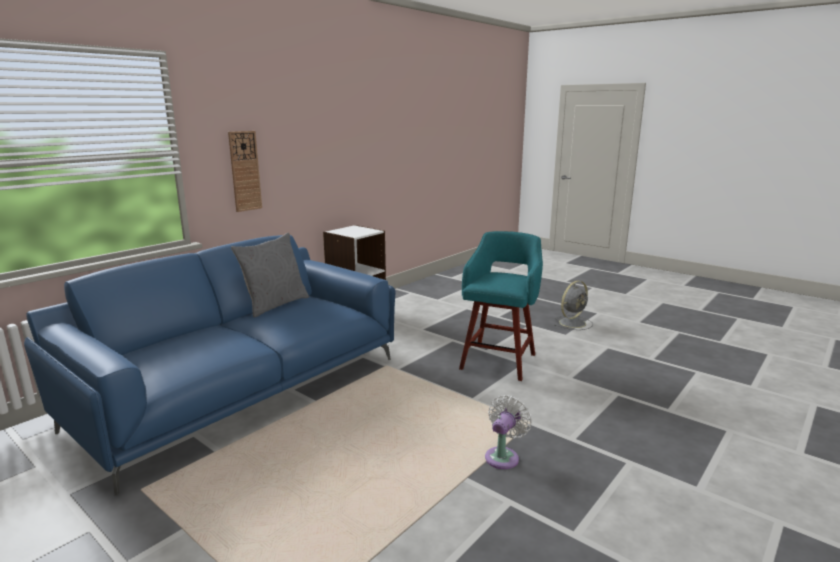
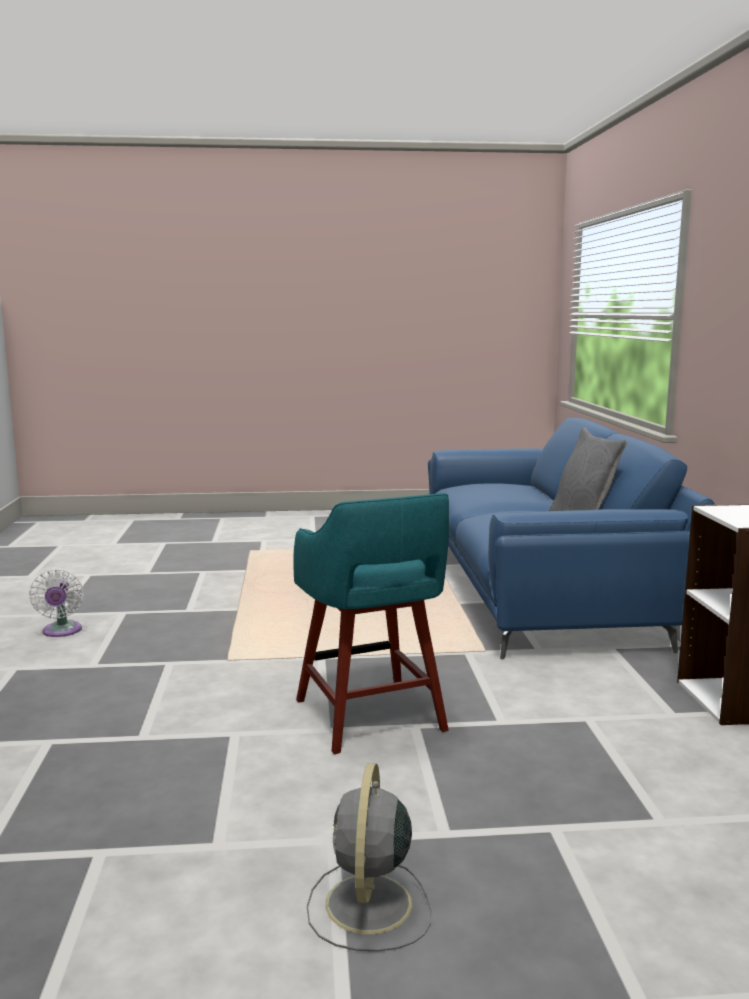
camera: 135 degrees right, 5 degrees down
(245, 171) = (721, 353): wall clock -> none
(503, 456) = (224, 629): white fan -> white fan (61, 631)

